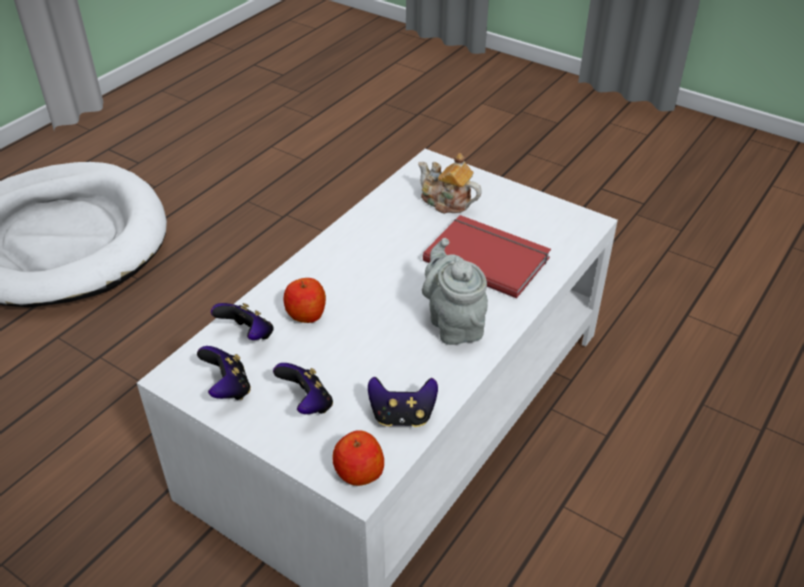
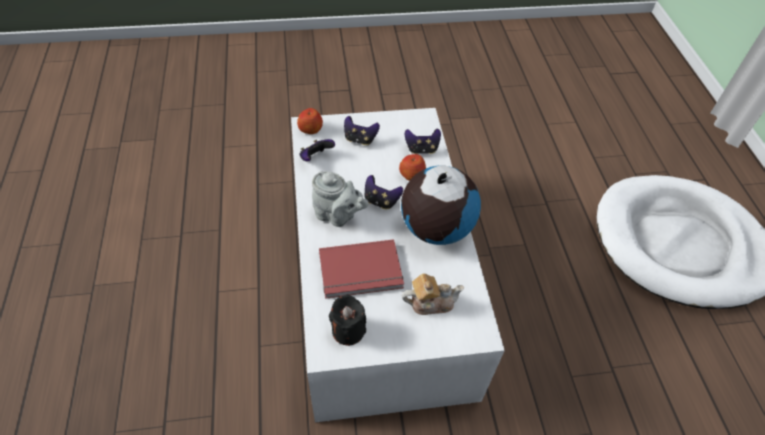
camera: 135 degrees right, 10 degrees up
(227, 388) = (398, 125): game controller -> game controller (381, 201)
(360, 248) = (435, 228): none -> globe
(550, 224) = (348, 330): none -> black candle

